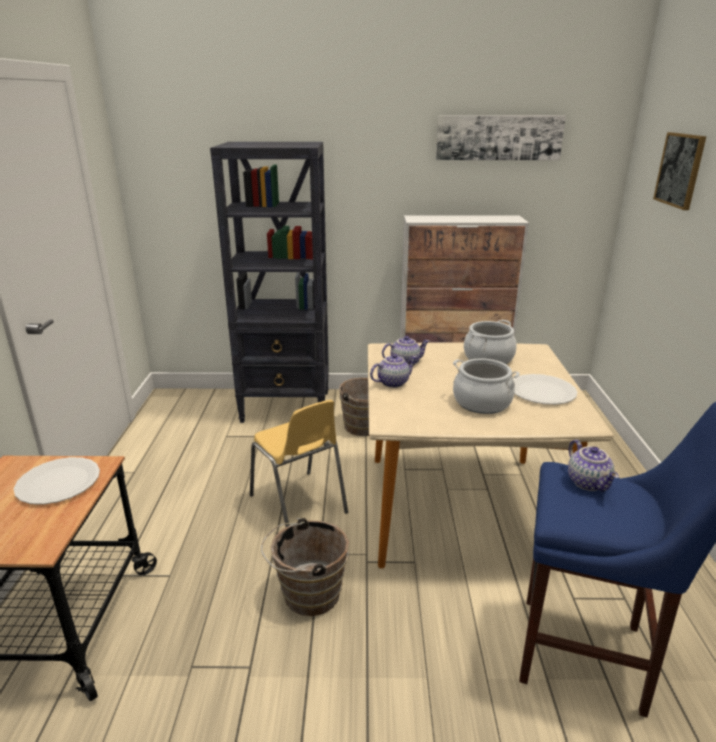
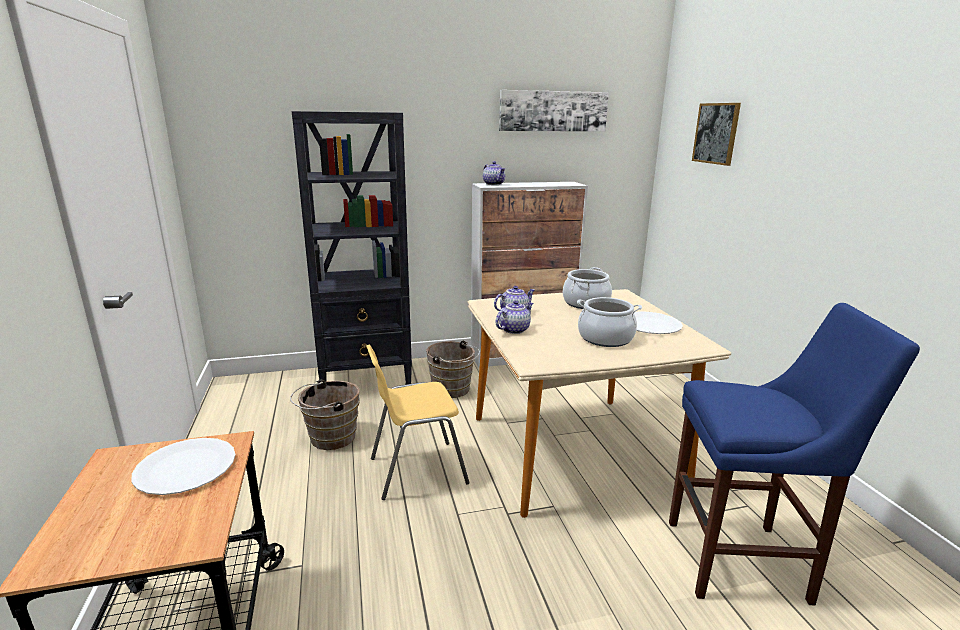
camera: 15 degrees left, 5 degrees down
(299, 504) = (416, 470): yellow chair -> yellow chair turned 120 degrees clockwise
(307, 594) = (461, 556): brown bucket -> brown bucket (329, 438)
(589, 483) = (738, 392): teapot -> teapot (494, 184)

